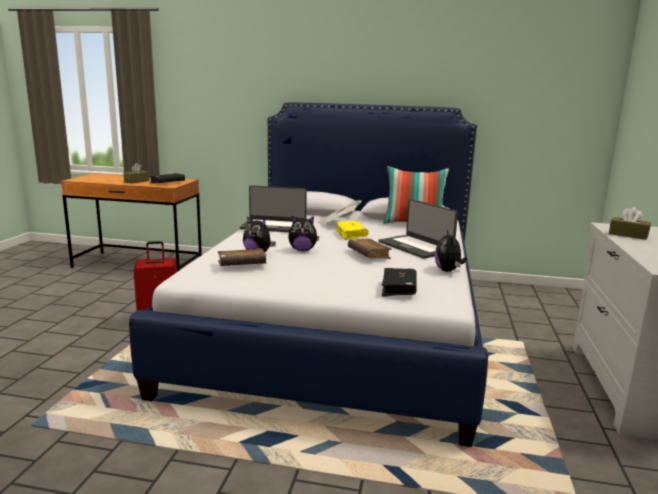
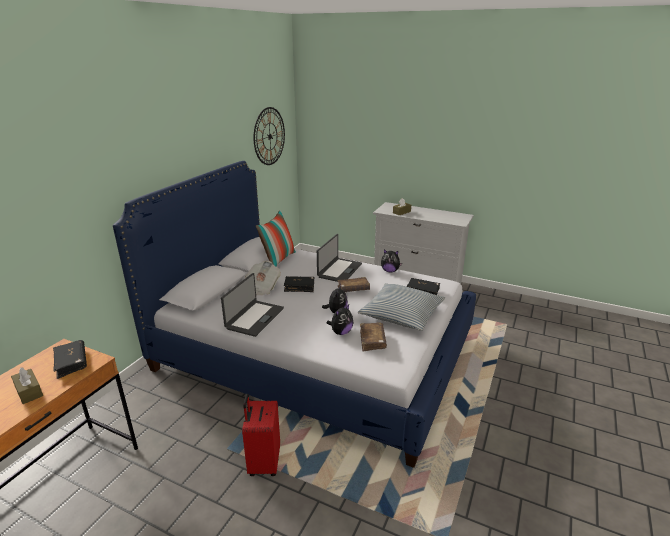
camera: 75 degrees left, 10 degrees up
(319, 278) = (401, 314): none -> pillow
(351, 235) = (299, 287): yellow book -> black book
(416, 247) = (339, 270): laptop -> laptop turned 45 degrees counterclockwise
(543, 95) = (269, 136): none -> wall clock

